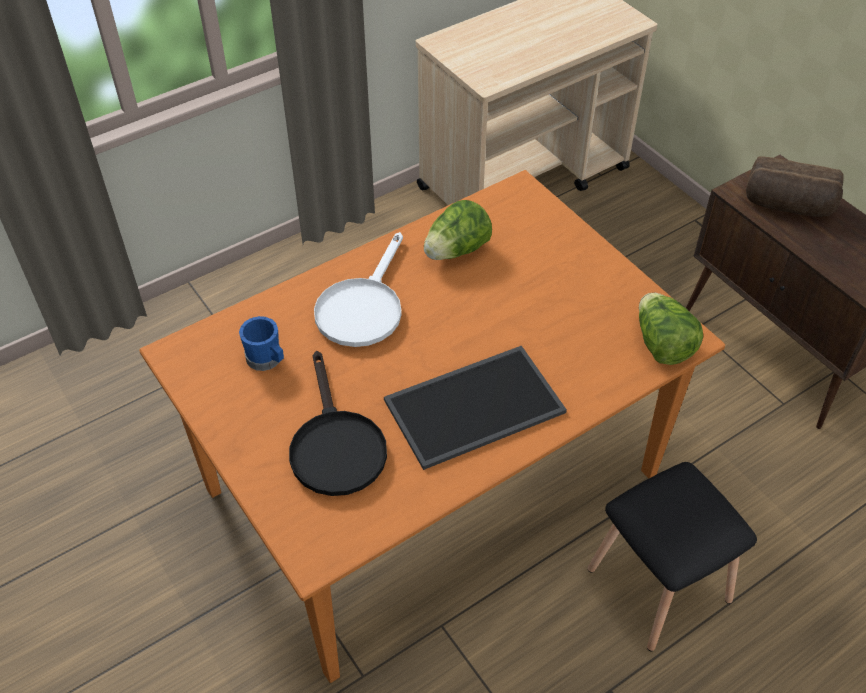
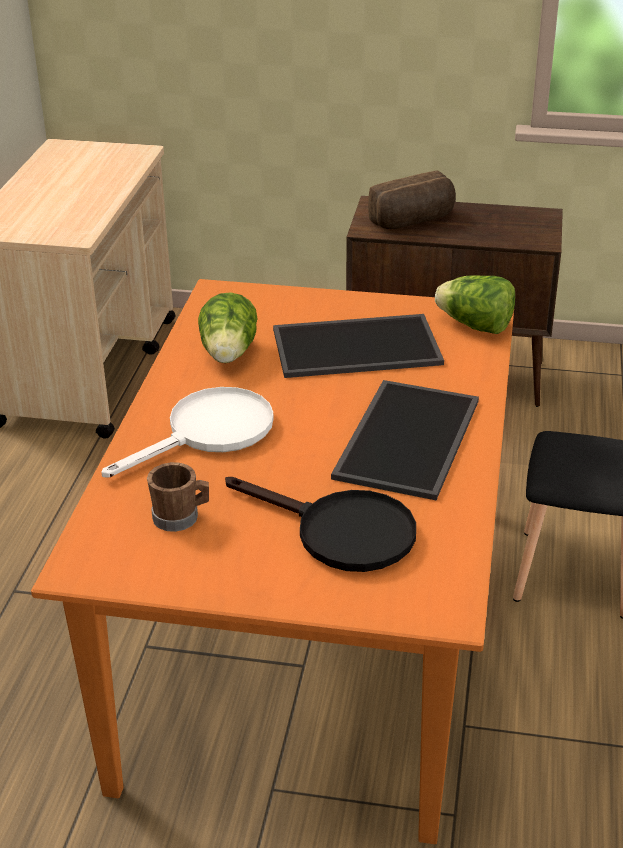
camera: 45 degrees left, 15 degrees down
(267, 360) = (181, 517): blue mug -> brown mug
(363, 307) = (209, 433): white frying pan -> white frying pan turned 105 degrees counterclockwise
(551, 302) = (357, 345): none -> tray

